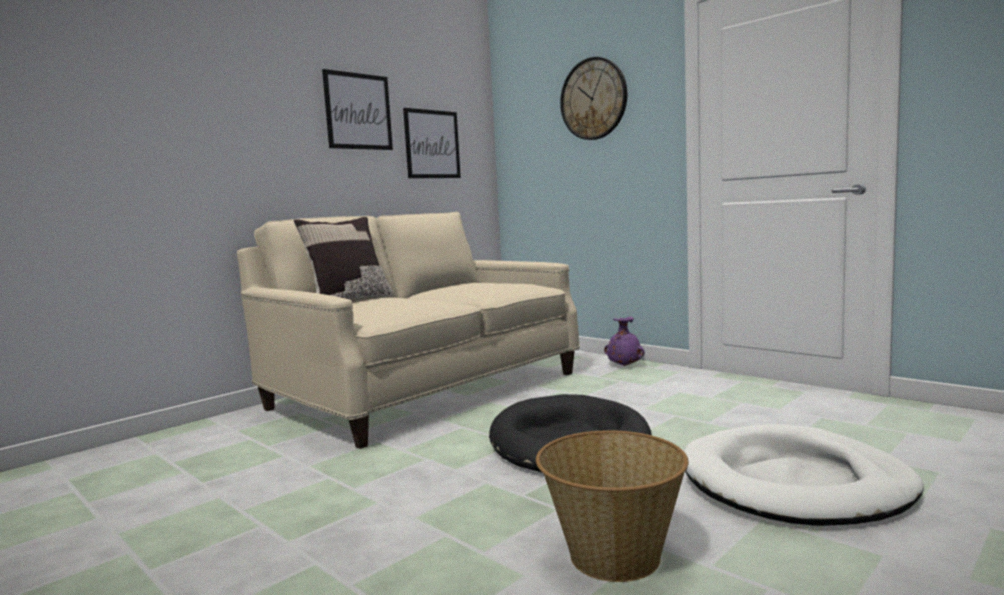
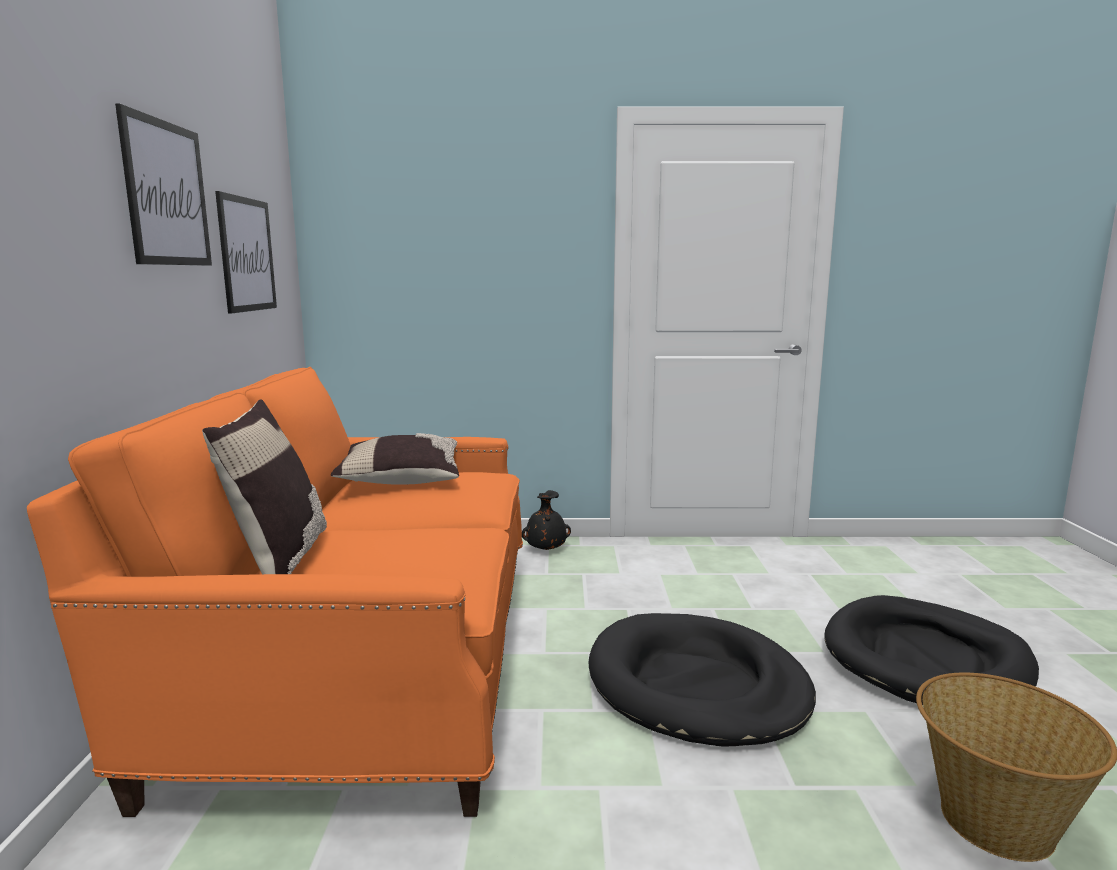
camera: 45 degrees left, 5 degrees up
(422, 390) = (363, 663): beige sofa -> orange sofa
(480, 283) = (400, 479): none -> pillow
(593, 99) = (483, 214): wall clock -> none
(624, 365) = (546, 549): purple vase -> black vase
(795, 483) = (926, 659): white dog bed -> black dog bed

